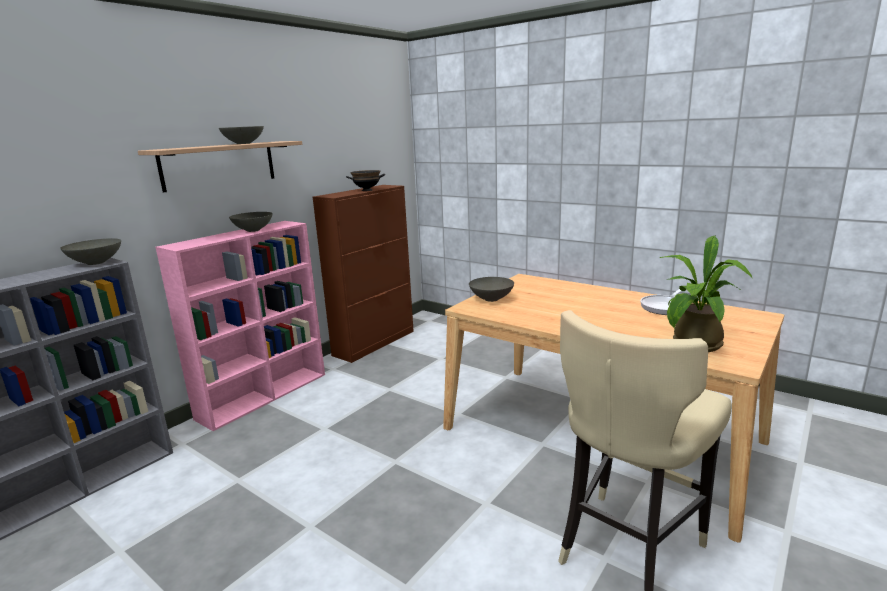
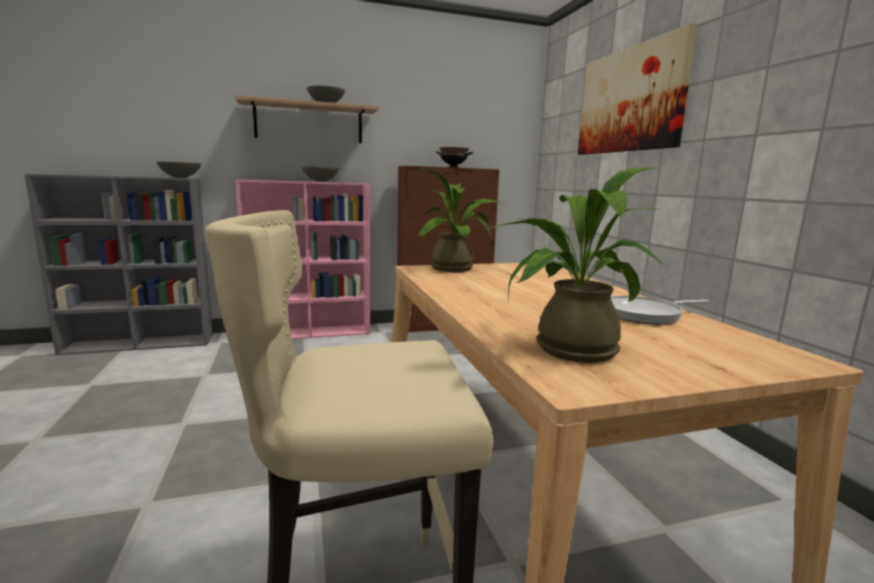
camera: 35 degrees right, 5 degrees down
(492, 299) = (457, 269): grey bowl -> potted plant
(524, 127) = (629, 100): none -> picture

